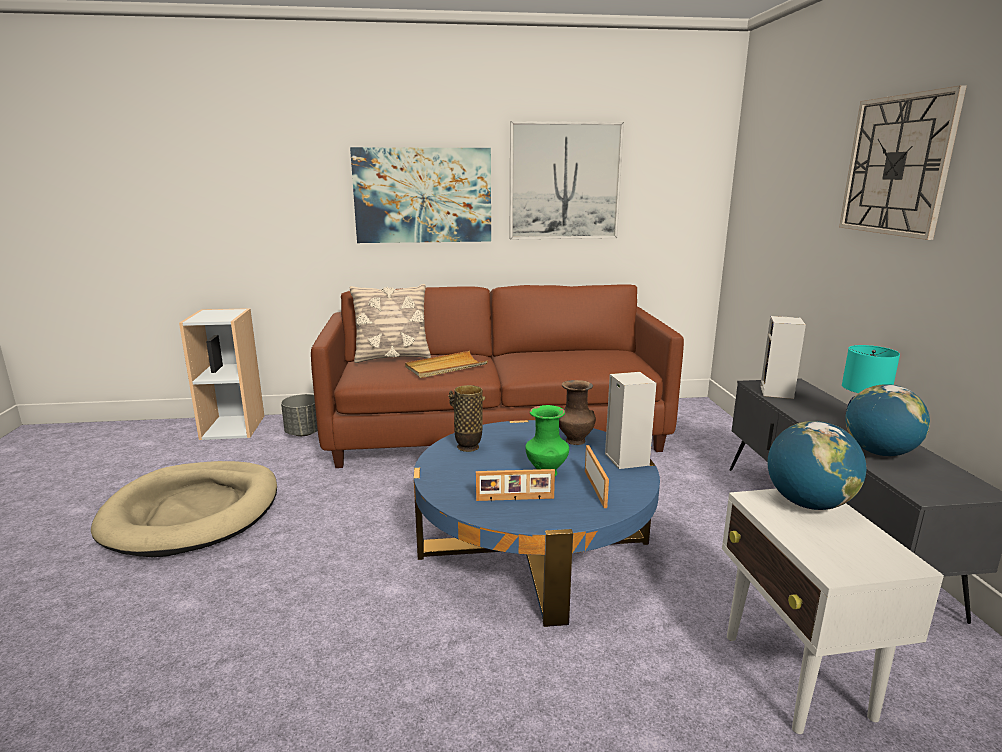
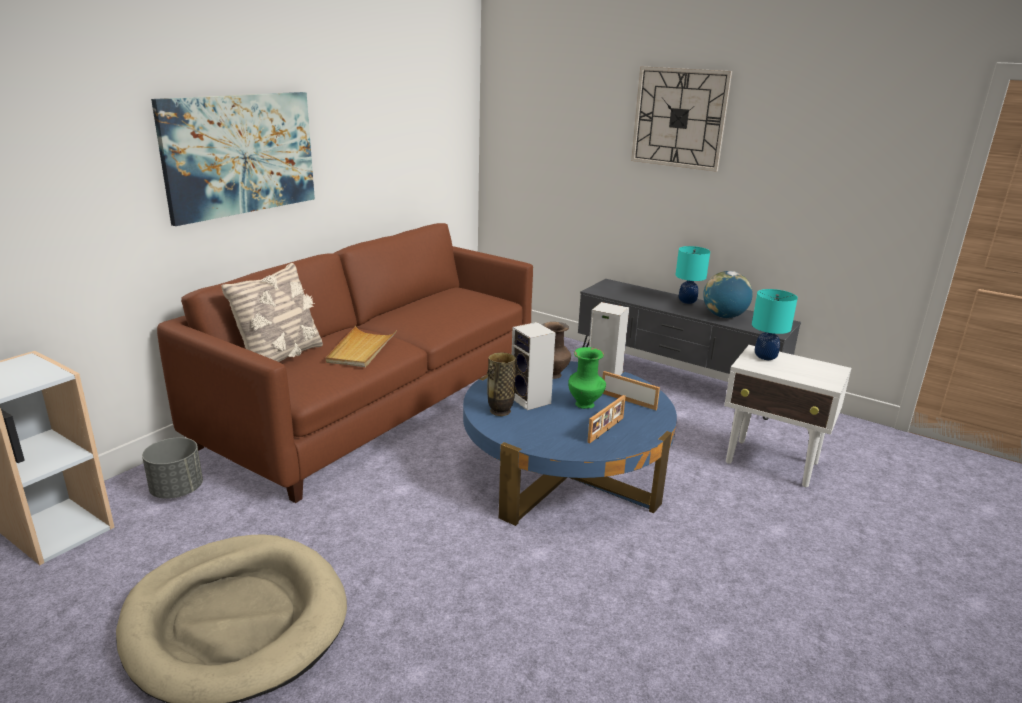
camera: 50 degrees left, 5 degrees up
(564, 181) = (368, 124): picture -> none
(777, 393) = (616, 293): speaker -> speaker (532, 401)
(808, 503) = (765, 357): globe -> turquoise table lamp

